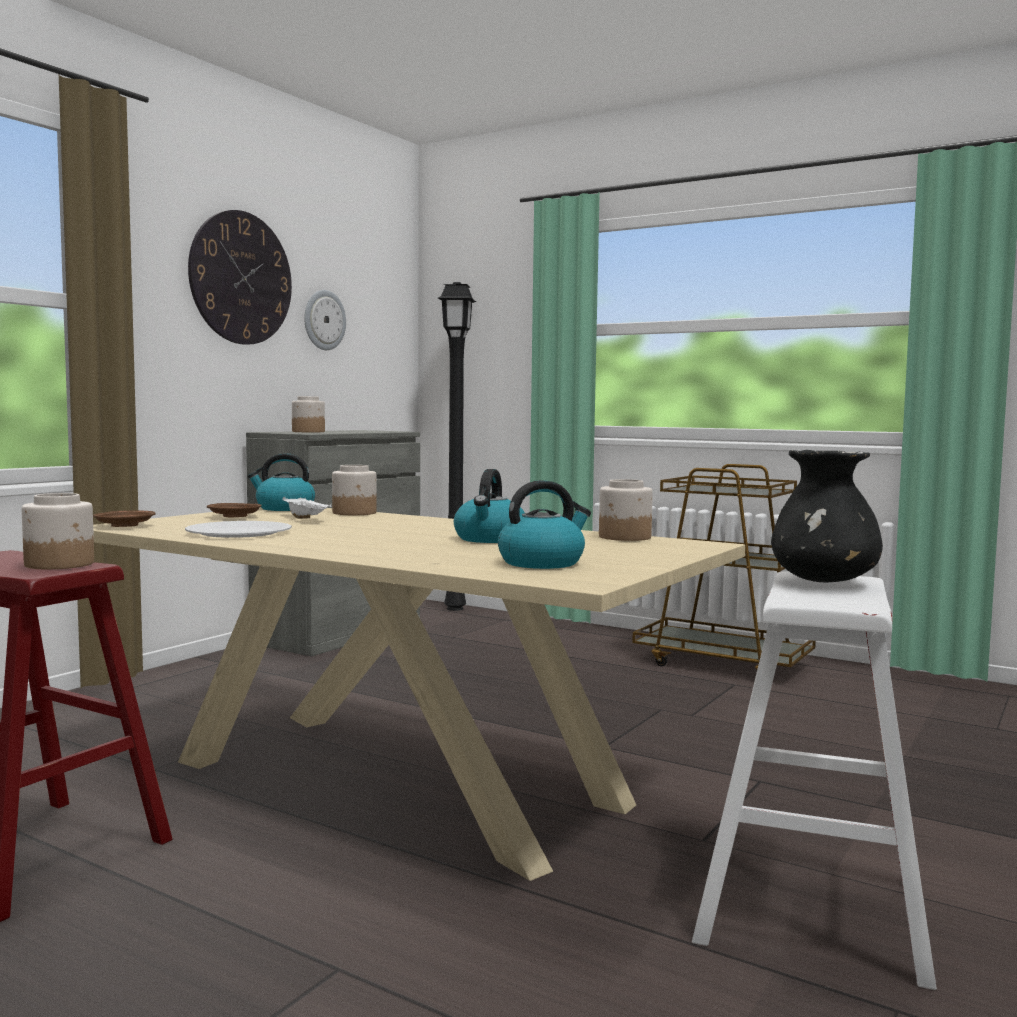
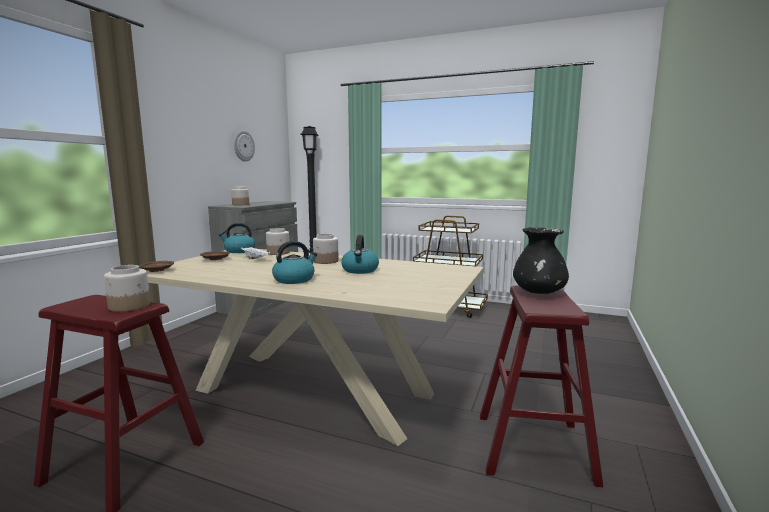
camera: 10 degrees left, 5 degrees up
(238, 532) = (224, 272): white plate -> none
(241, 278) = (200, 125): wall clock -> none
(542, 563) = (398, 288): kettle -> kettle (294, 279)
(625, 537) = (424, 265): jar -> jar (326, 261)
(812, 911) = (533, 447): white stool -> red stool

